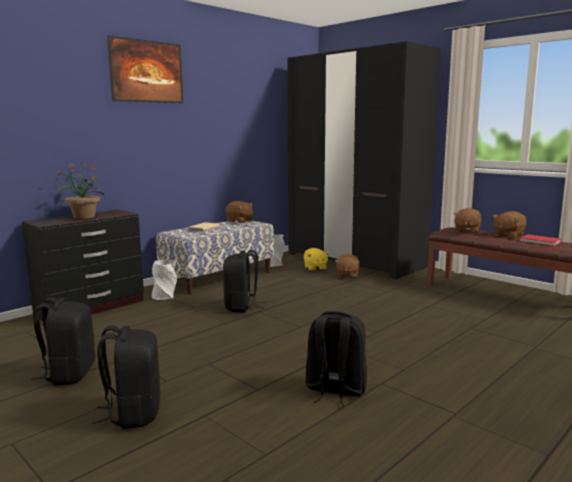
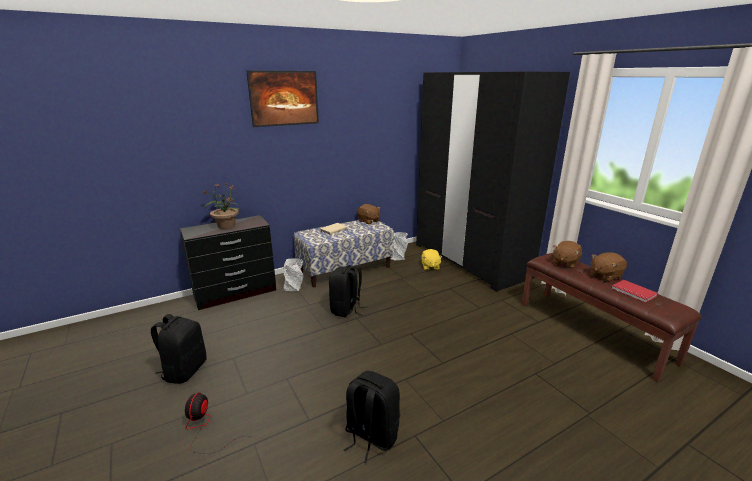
camera: 15 degrees right, 10 degrees up
(133, 413) = (205, 428): black backpack -> fan
(347, 275) = (453, 280): brown plush toy -> none

